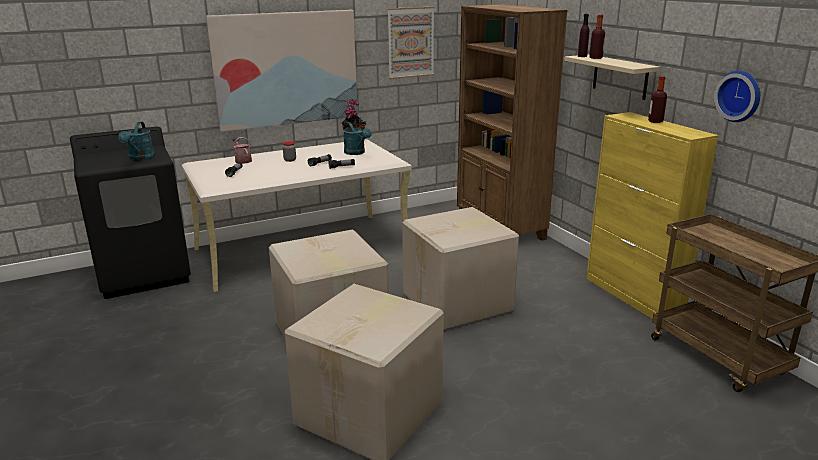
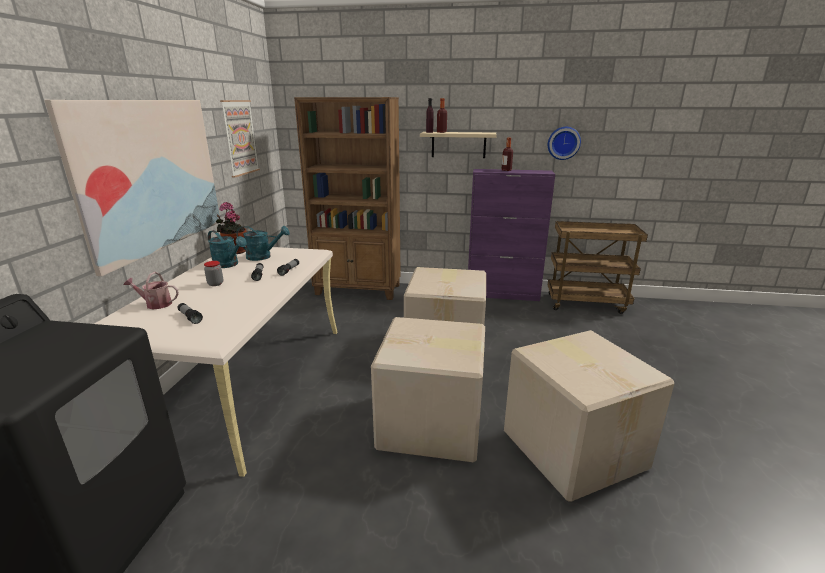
camera: 55 degrees left, 0 degrees up
(140, 159) = (78, 345): turquoise watering can -> turquoise watering can (229, 265)
(633, 296) = (503, 294): yellow cabinet -> purple cabinet

